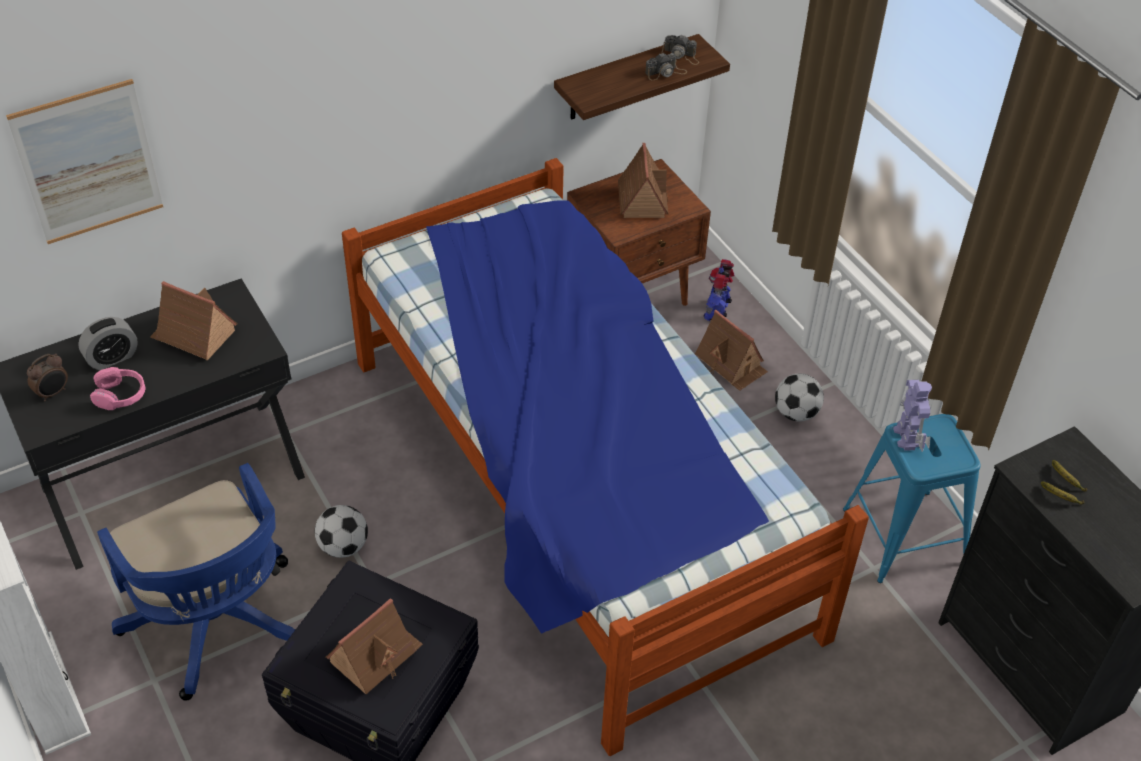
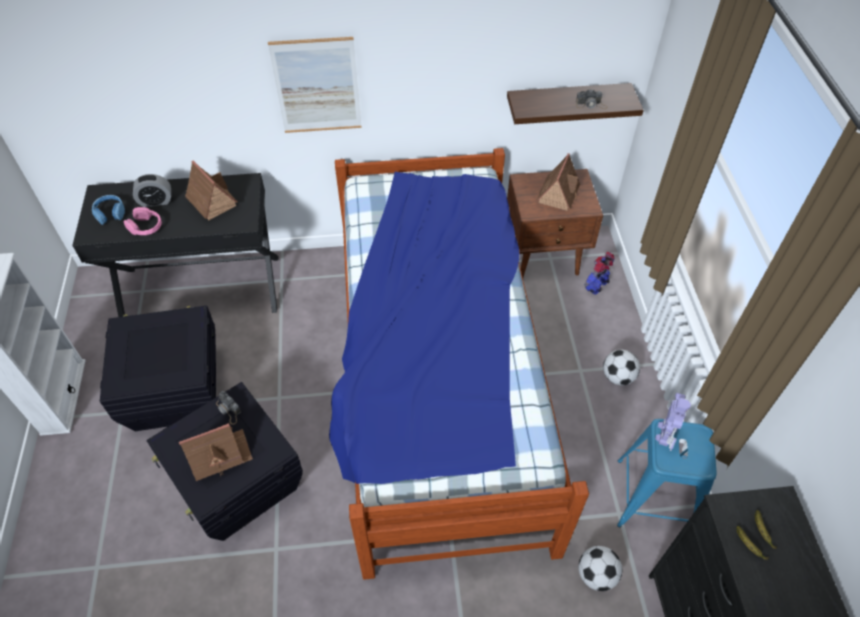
camera: 25 degrees right, 5 degrees up
(53, 393) = (110, 213): alarm clock -> blue headphones
(88, 162) = (147, 66): picture -> picture (317, 86)
(217, 626) = (175, 391): blue office chair -> black storage box
(344, 546) = (275, 366): football -> football (596, 575)
(681, 55) = (609, 95): camera -> camera (228, 410)
(731, 363) = (588, 326): toy house -> none

